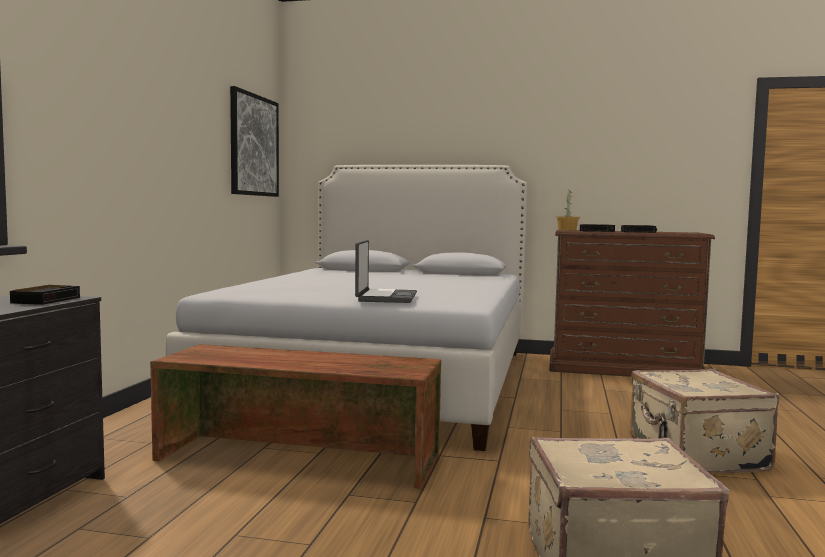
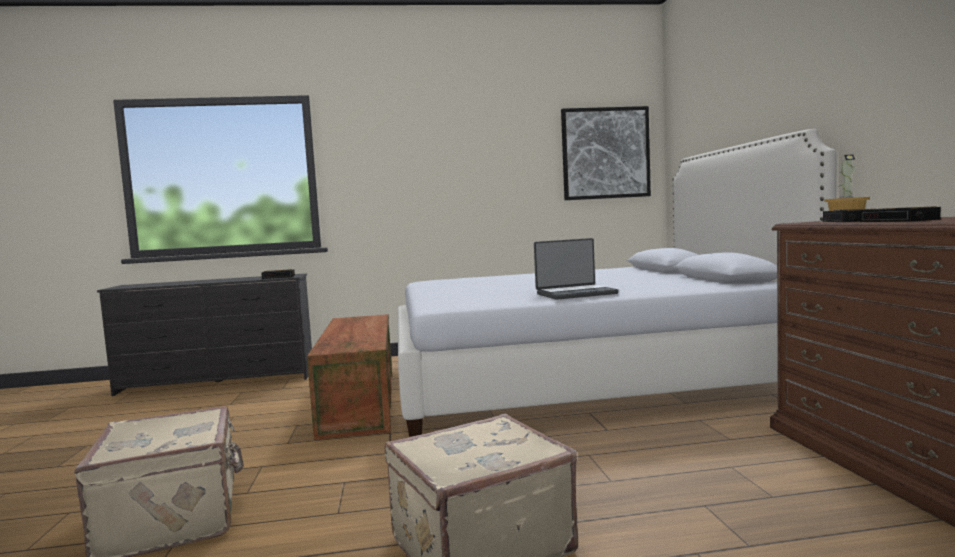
camera: 70 degrees right, 0 degrees up
(385, 297) = (445, 293): laptop -> laptop (575, 294)

